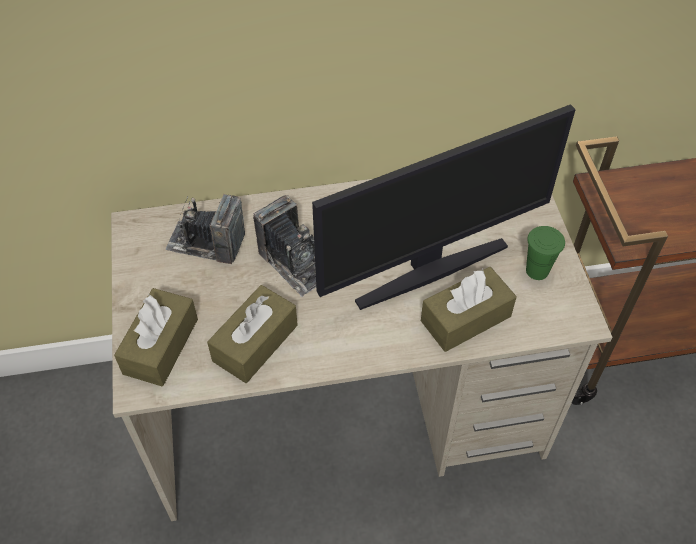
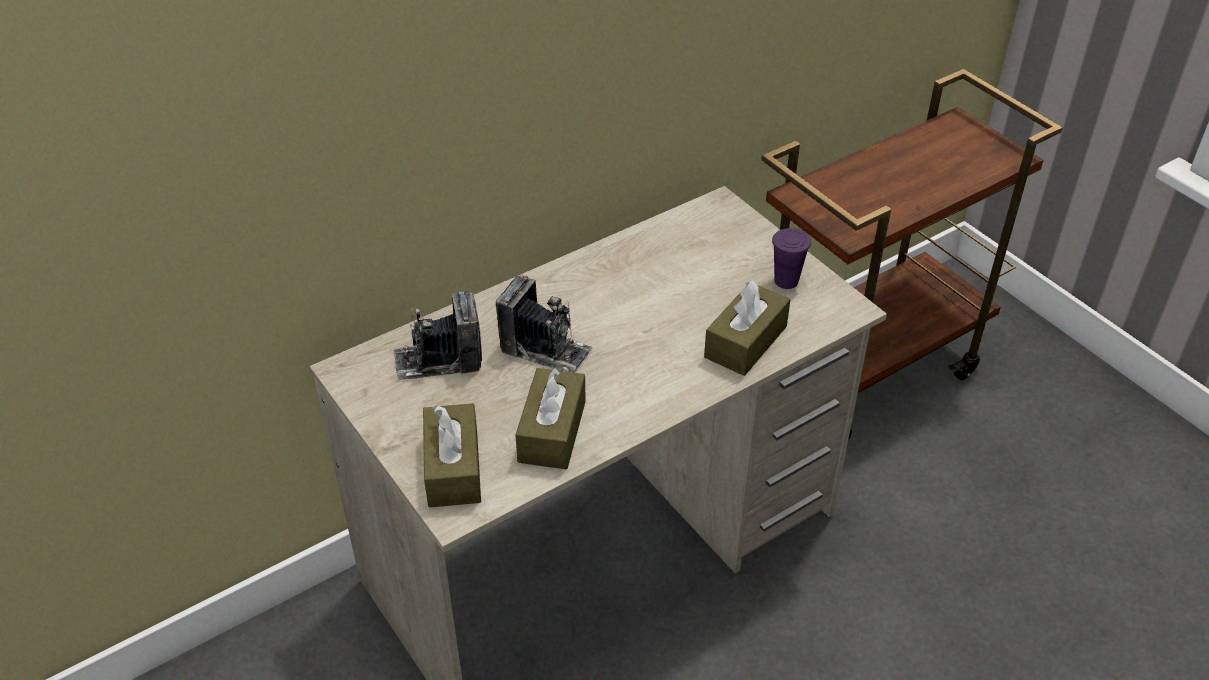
camera: 25 degrees left, 10 degrees down
(430, 269) = (685, 312): monitor -> none
(537, 271) = (786, 281): green cup -> purple cup

